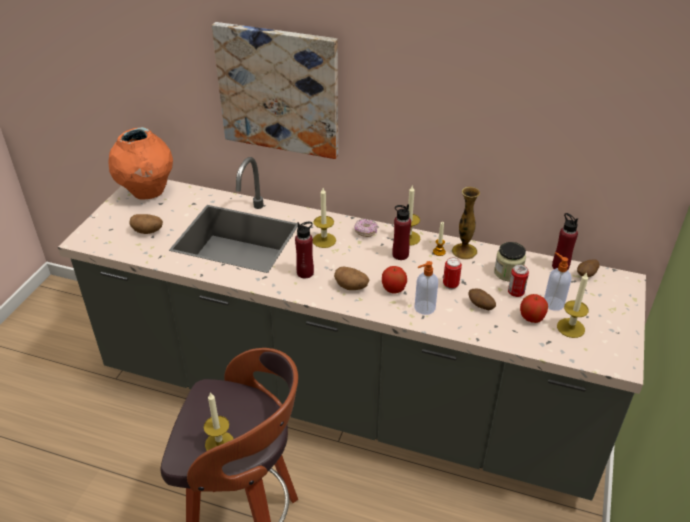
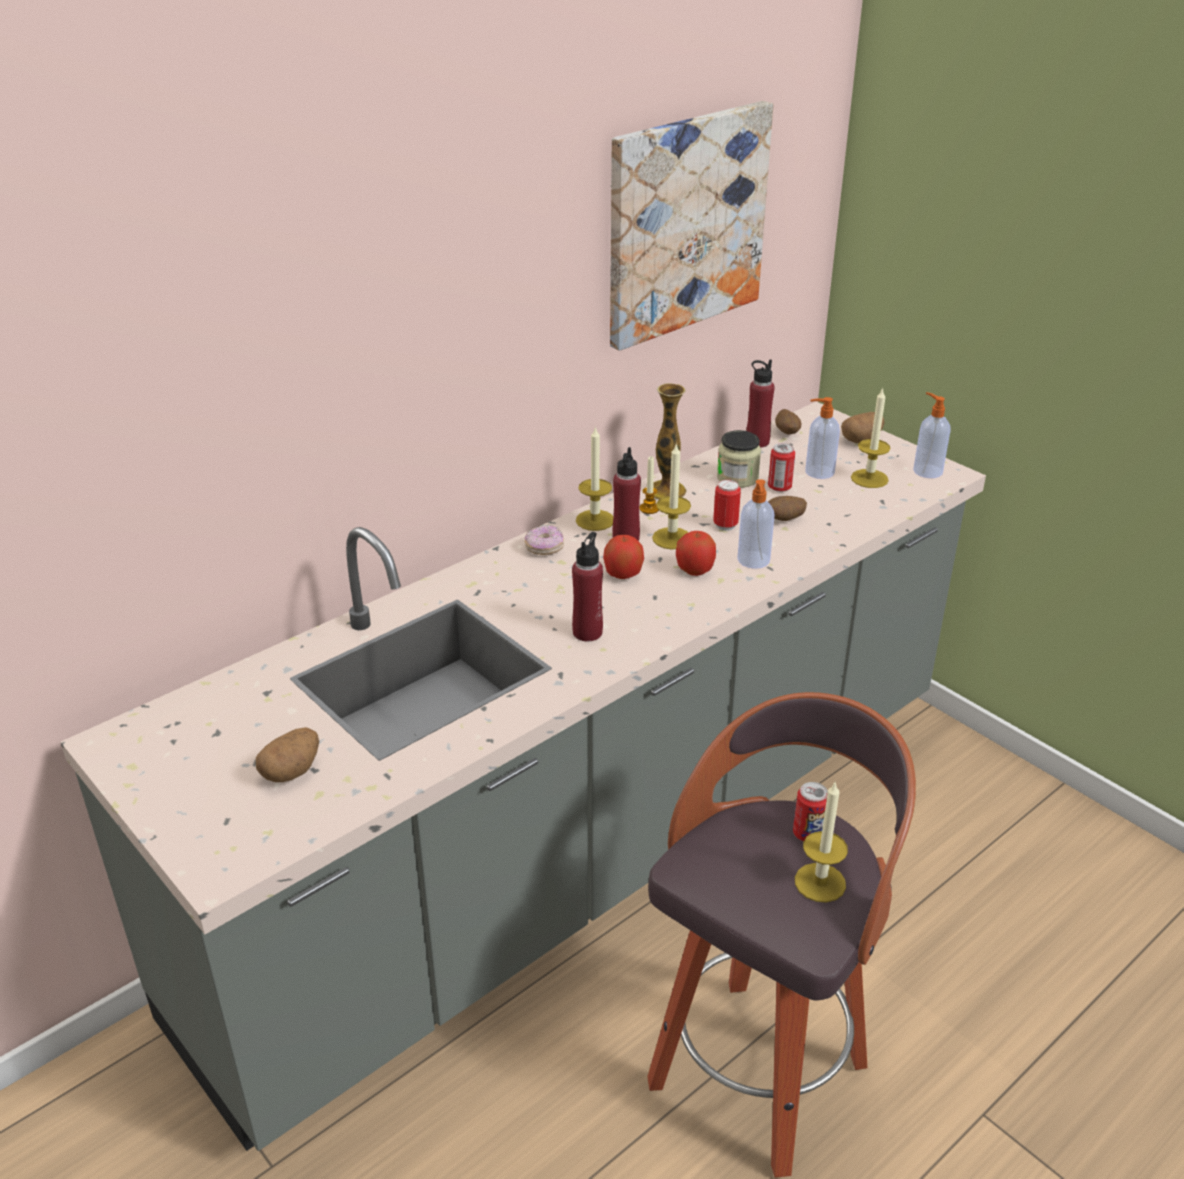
camera: 60 degrees left, 5 degrees down
(147, 192) = (158, 740): orange vase -> none
(254, 427) = (808, 834): none -> can
(279, 90) = (348, 384): picture -> picture (685, 223)
(324, 240) = (525, 590): candle -> candle (672, 538)
(351, 287) = (659, 602): potato -> potato (861, 440)
(531, 318) = (833, 495): apple -> apple (623, 574)
(612, 352) = (926, 471): none -> soap dispenser

